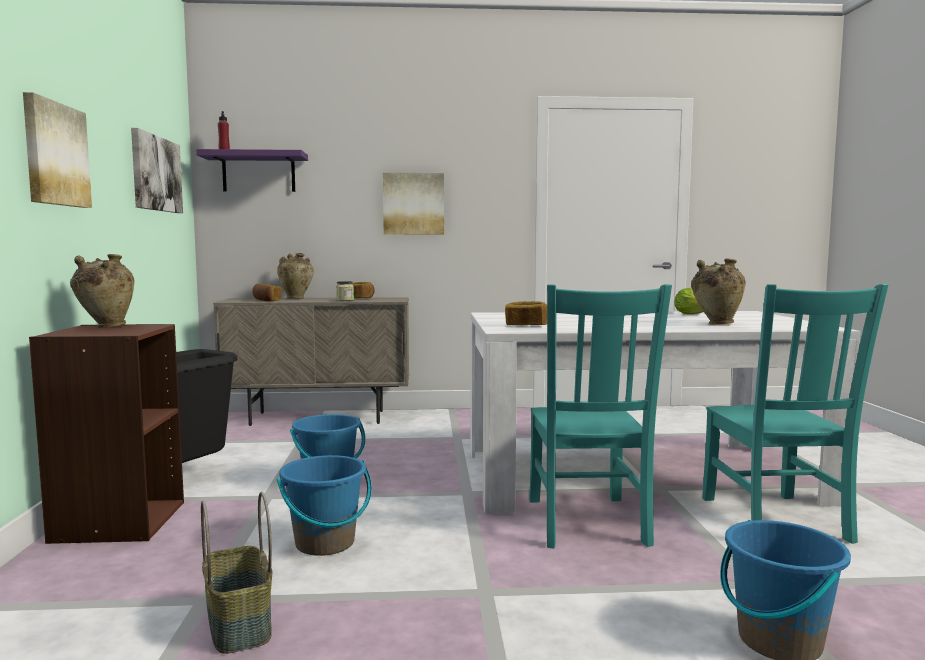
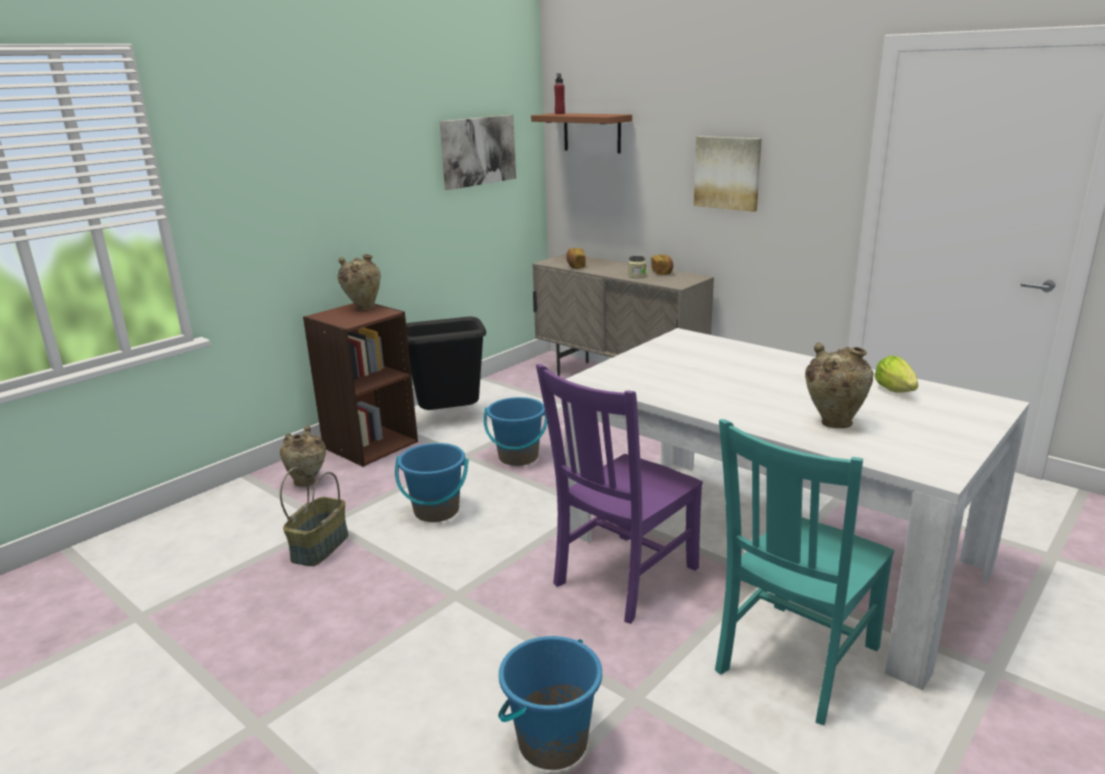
camera: 45 degrees right, 15 degrees up
(55, 154) = (338, 175): picture -> none
(258, 173) = (592, 132): purple shelf -> brown shelf
(296, 298) = (608, 264): beige vase -> beige vase (307, 482)
(526, 325) = (636, 372): bread -> none
(587, 523) = (623, 578): turquoise chair -> purple chair

